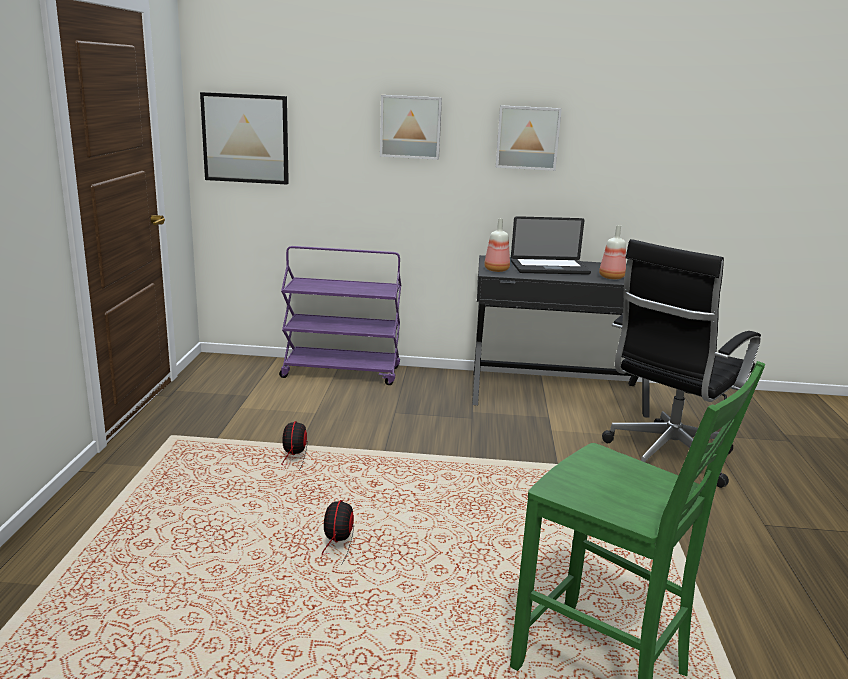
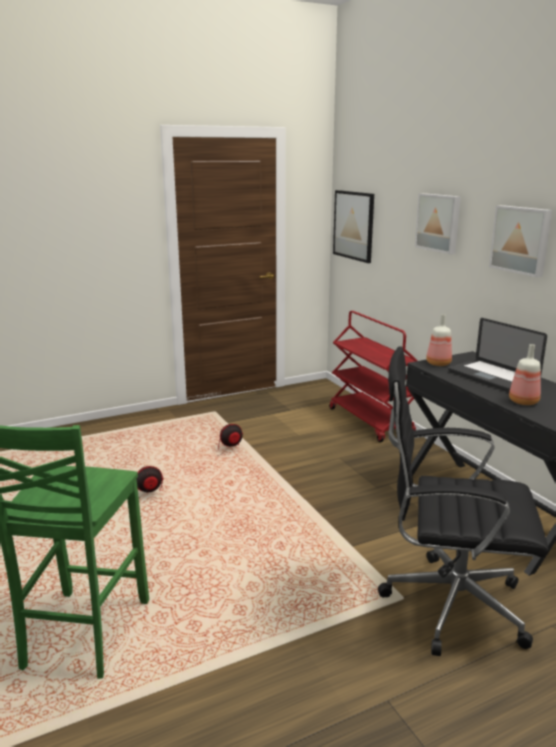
camera: 60 degrees right, 0 degrees up
(342, 372) = (370, 421): purple cart -> red cart

